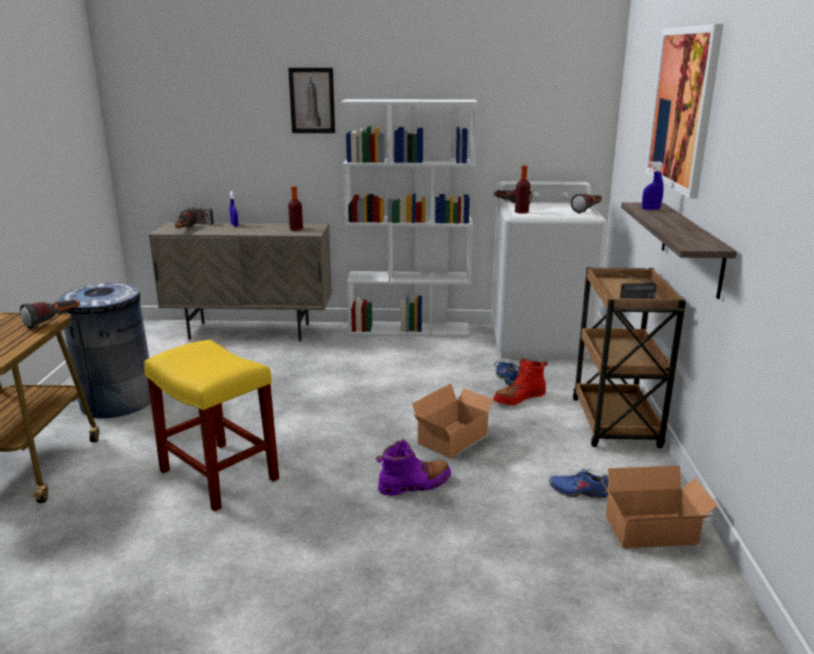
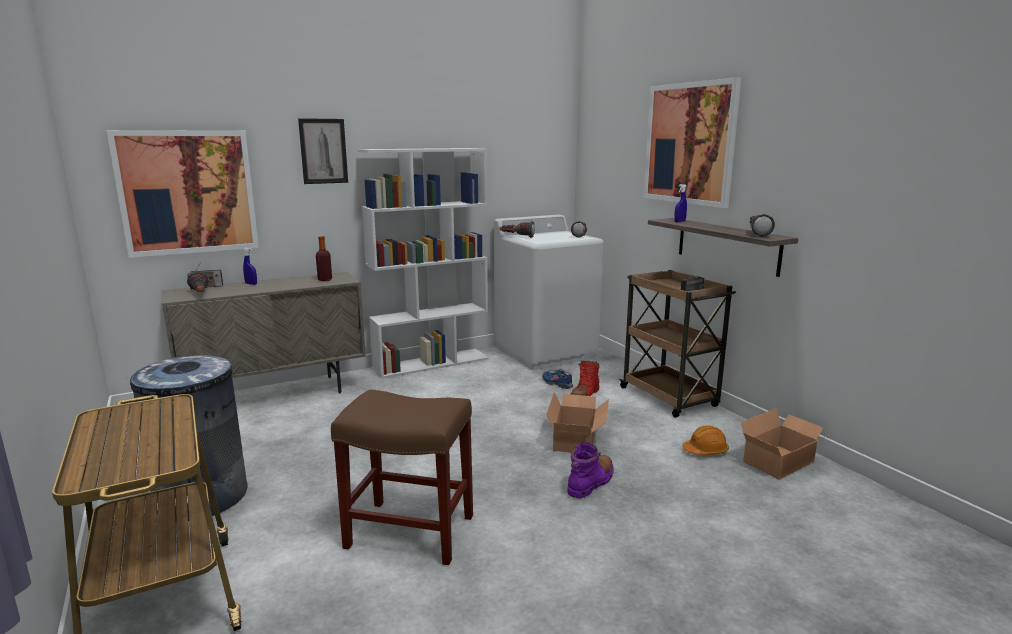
camera: 30 degrees left, 5 degrees down
(54, 321) = (179, 405): flashlight -> flashlight (756, 233)
(191, 136) = (187, 192): none -> picture
(217, 474) = (408, 531): yellow stool -> brown stool
(521, 212) = (536, 240): bottle -> none
(578, 491) = (705, 450): blue shoe -> orange hard hat

